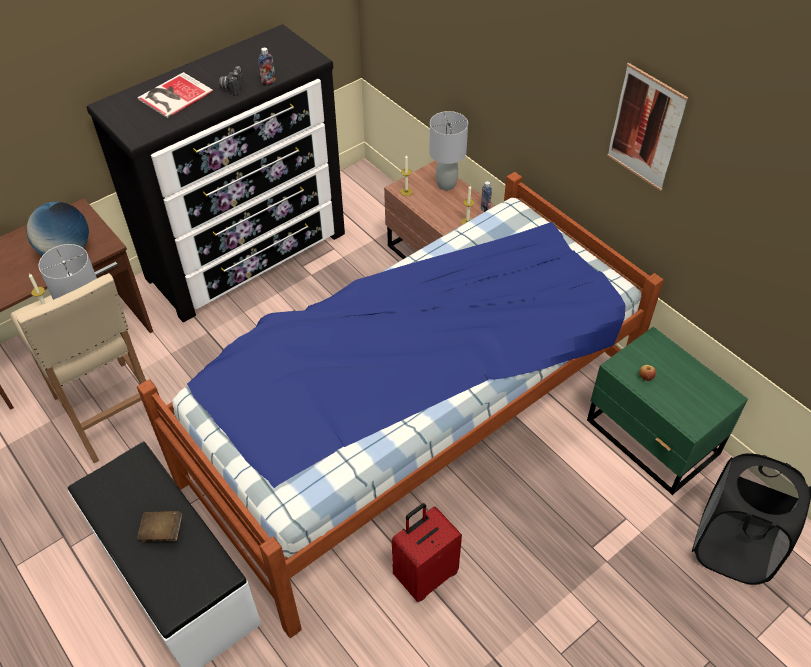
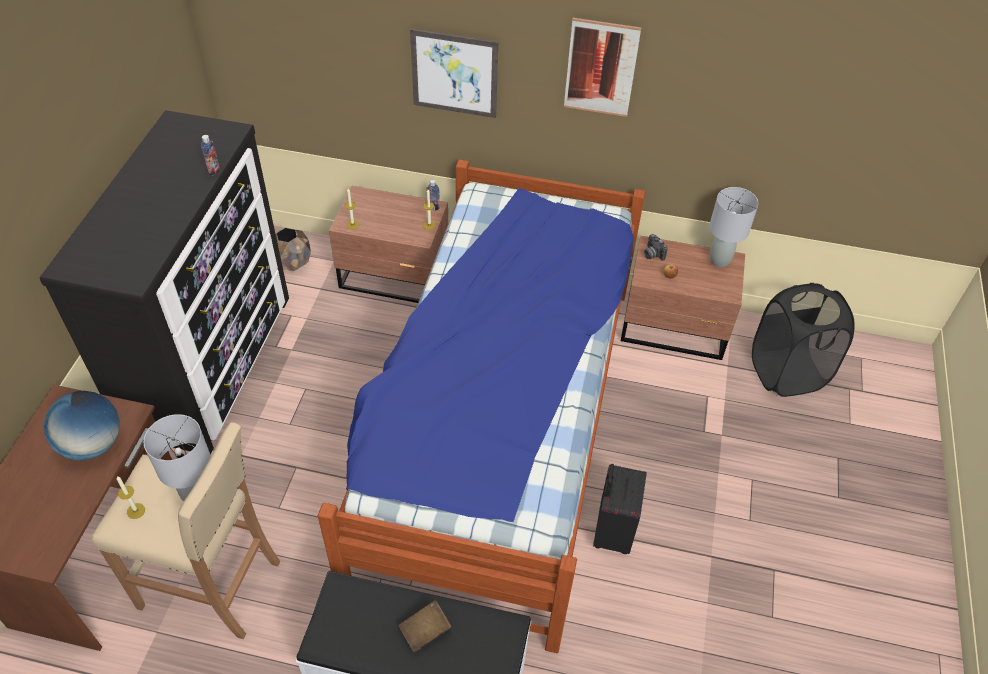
camera: 40 degrees left, 0 degrees up
(173, 95) = (128, 225): book -> none
(232, 87) = (181, 191): camera -> camera (652, 254)
(371, 208) = (292, 262): none -> brown planter
(425, 575) = (611, 531): red suitcase -> black suitcase
(446, 185) = (382, 202): grey table lamp -> grey table lamp (720, 260)
(525, 83) = (454, 73): none -> picture
(652, 439) = (675, 328): green nightstand -> brown nightstand

